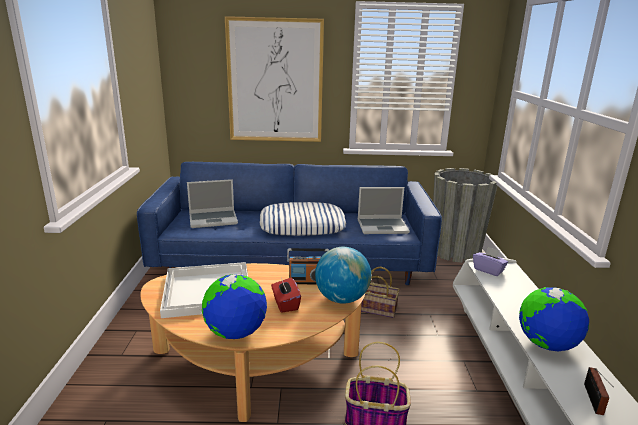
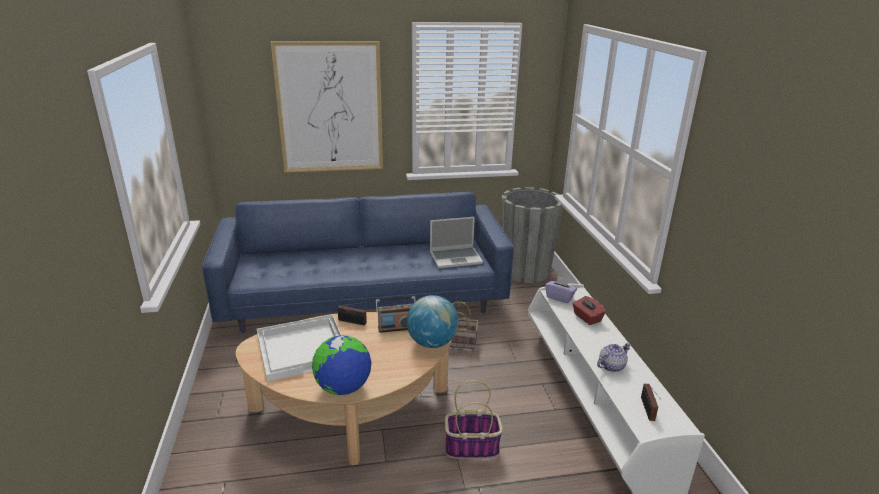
camera: 10 degrees left, 5 degrees up
(214, 219) = (280, 264): laptop -> none
(266, 272) = (353, 322): none -> radio
(285, 304) = (381, 354): red tissue box -> red tissue box (587, 318)
(302, 225) = (375, 264): pillow -> none
(546, 344) = (611, 366): globe -> teapot

